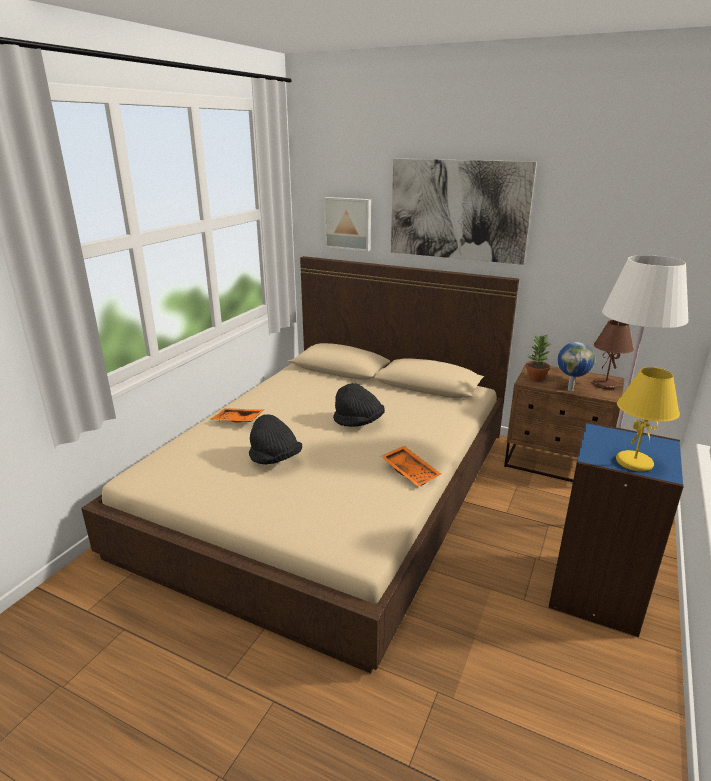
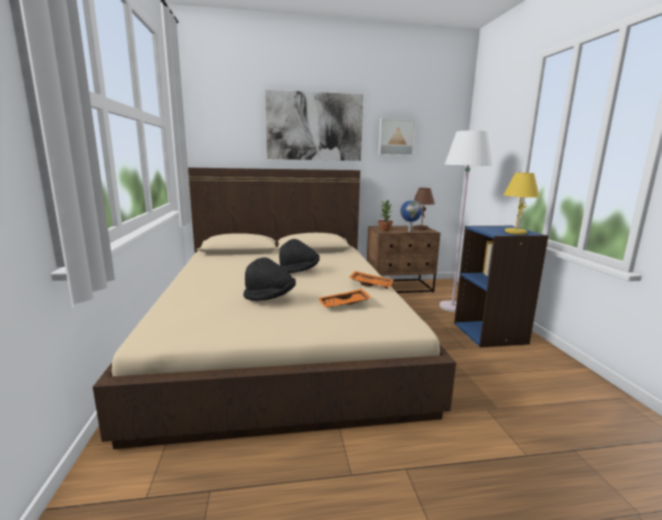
camera: 35 degrees left, 10 degrees down
(237, 421) = (200, 287): orange tray -> orange tray (344, 305)
(348, 223) = (229, 139): picture -> picture (396, 137)

